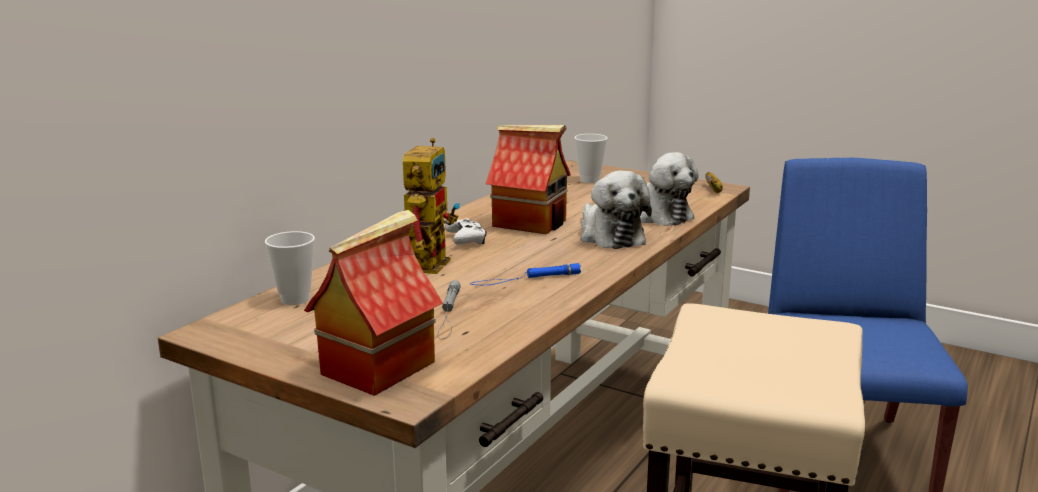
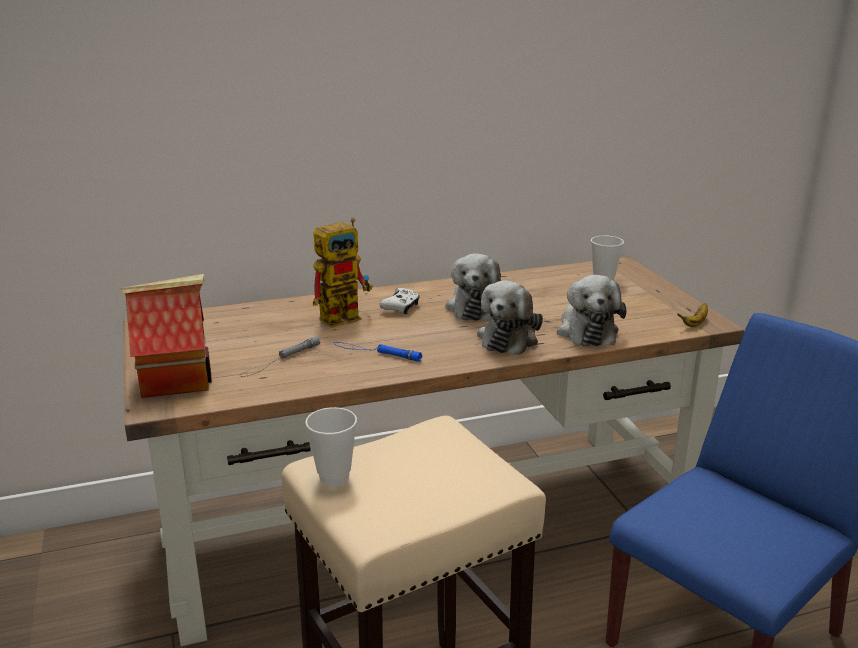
camera: 40 degrees right, 5 degrees up
(295, 299) = (223, 317): cup -> cup (334, 478)
(531, 223) = (475, 307): toy house -> plush toy

